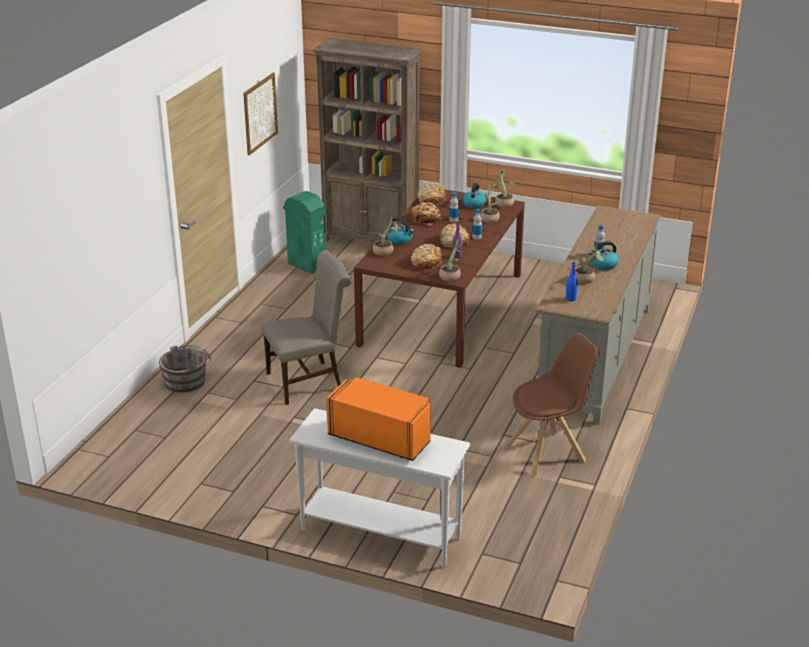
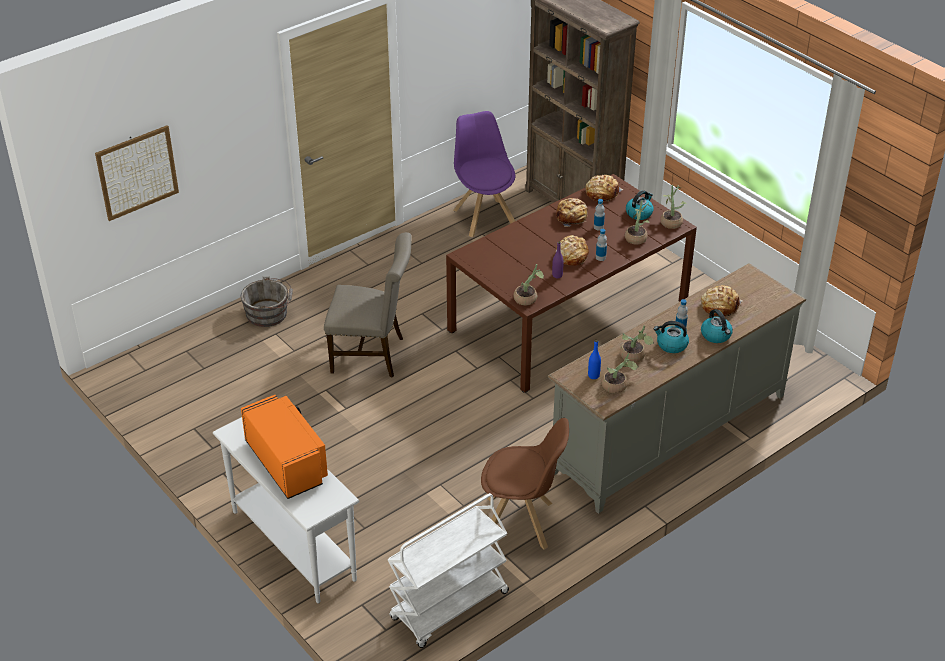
camera: 30 degrees right, 10 degrees up
(260, 112) = (451, 49): picture -> picture (137, 171)
(307, 265) = (484, 216): green trash can -> purple chair
(386, 252) = (493, 246): potted plant -> potted plant (617, 387)
(400, 240) = (521, 235): kettle -> kettle (716, 335)
(426, 262) = (520, 272): bread -> bread (719, 306)
(553, 527) = (449, 607): none -> white cart

